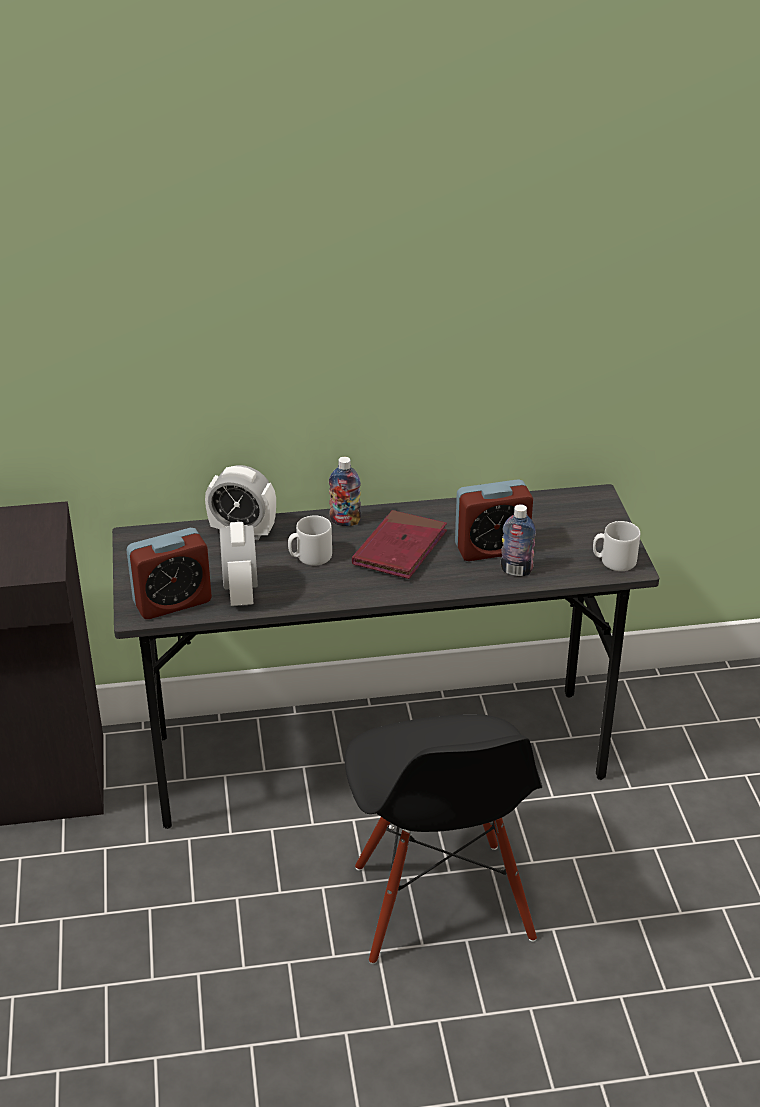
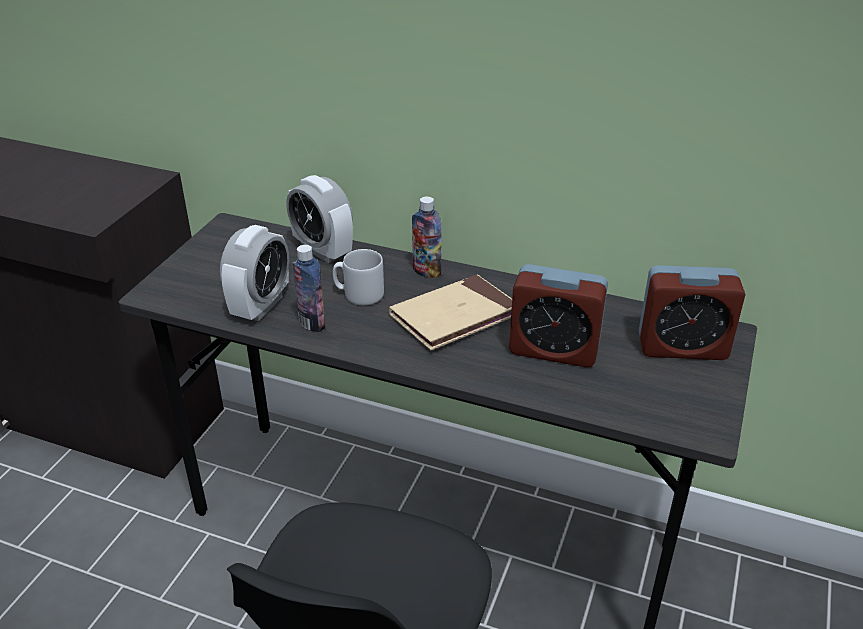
camera: 30 degrees right, 0 degrees up
(172, 602) = (193, 293): alarm clock -> alarm clock (682, 347)
(400, 549) = (455, 316): red book -> beige book
(516, 570) = (560, 384): bottle -> bottle (312, 323)
(614, 561) = (690, 415): grey mug -> none

